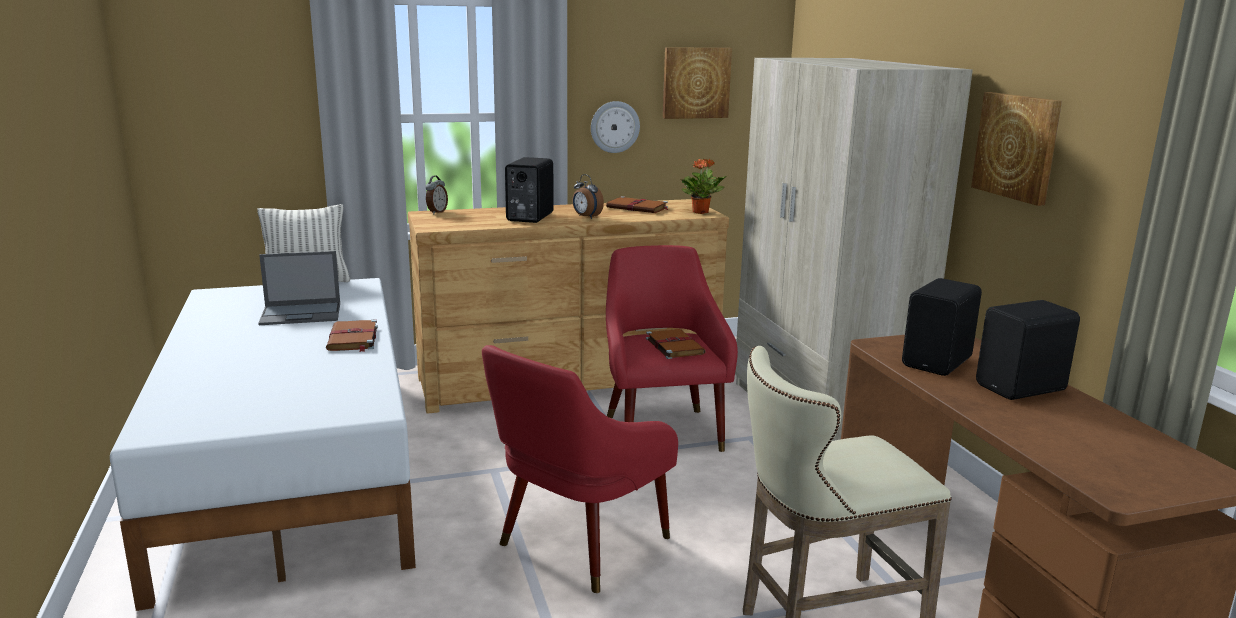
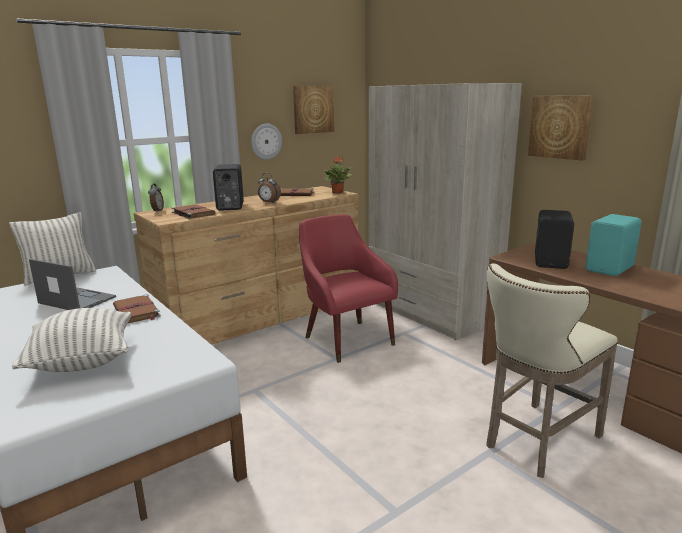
camera: 20 degrees left, 0 degrees up
(254, 385) = (82, 362): none -> pillow
(302, 314) = (76, 300): laptop -> laptop turned 120 degrees counterclockwise
(577, 546) = (351, 430): red armchair -> none
(674, 346) = (353, 281): brown book -> brown book (192, 213)
(1023, 388) = (611, 269): black speaker -> turquoise speaker

